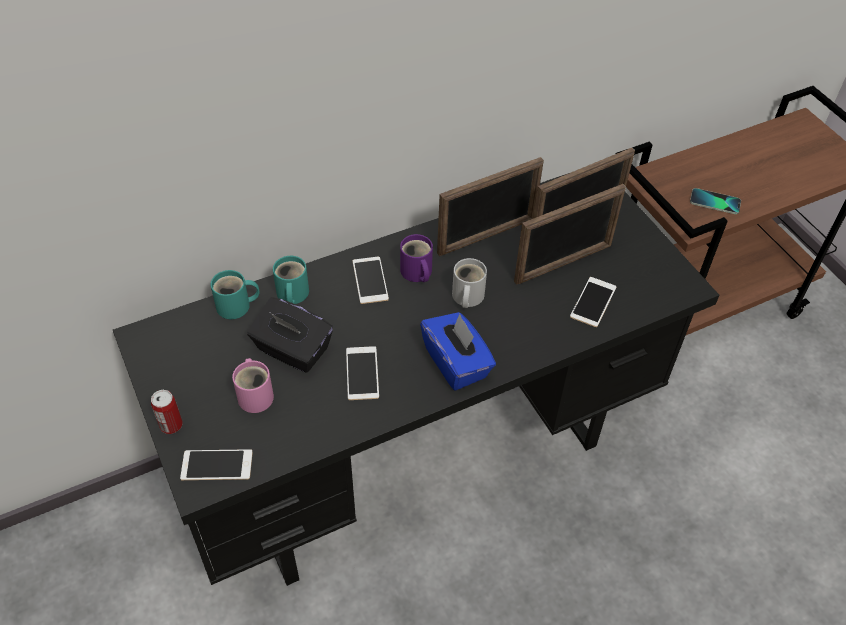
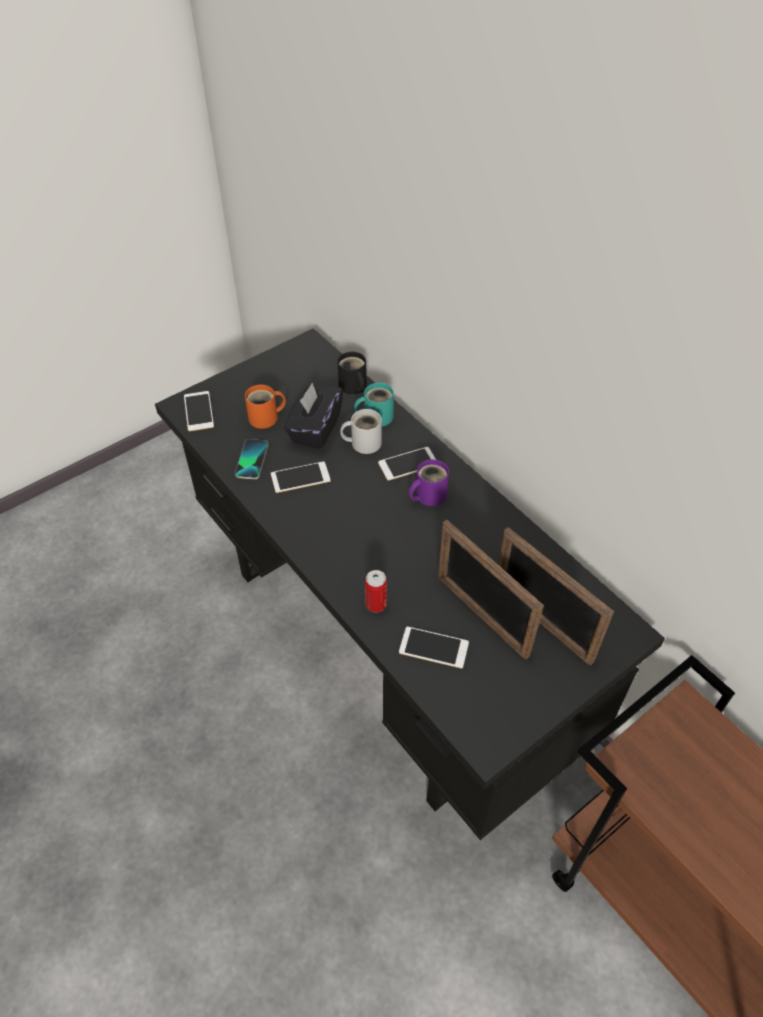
camera: 80 degrees right, 0 degrees up
(171, 425) = (231, 379): can -> can (376, 604)
(236, 307) = (353, 387): turquoise mug -> black mug
(256, 394) = (266, 418): pink mug -> orange mug
(456, 363) = (325, 541): blue tissue box -> none
(466, 297) = (408, 537): white mug -> white mug (363, 442)
(487, 236) = (497, 543): picture frame -> none
(715, 202) = (678, 796): phone -> phone (251, 460)

